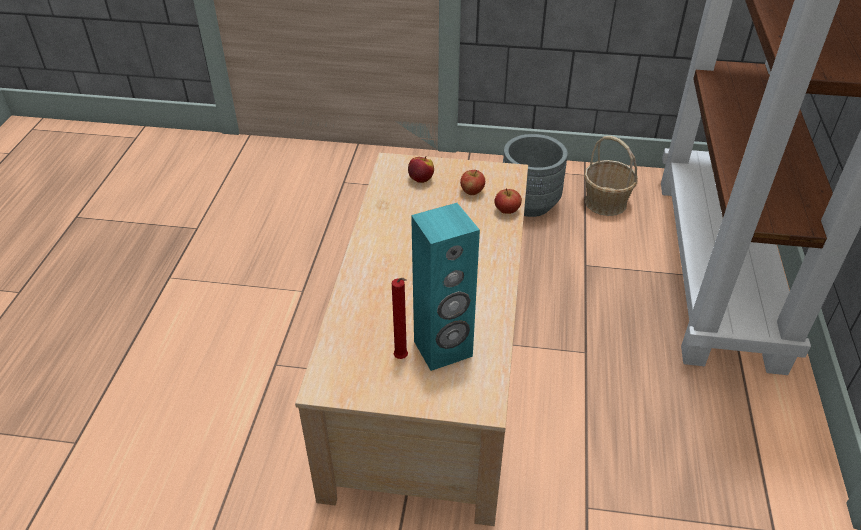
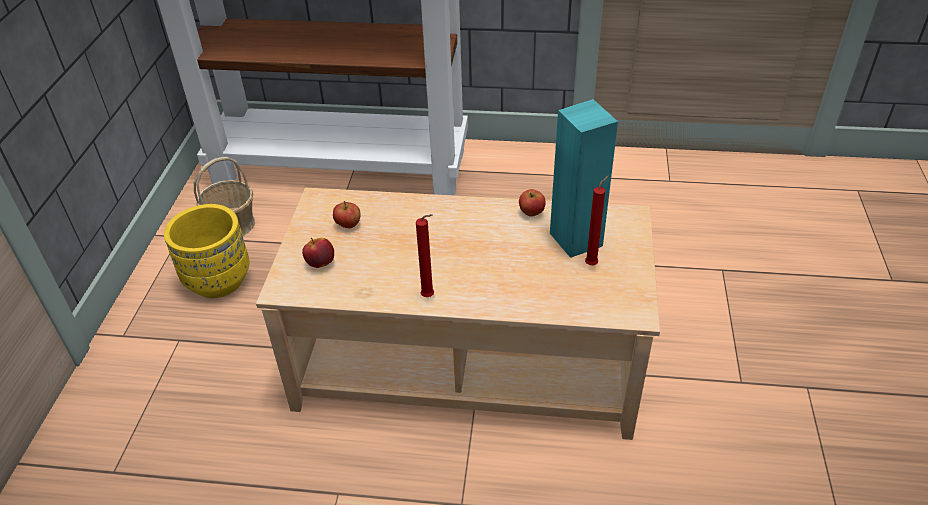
camera: 90 degrees left, 0 degrees up
(370, 242) = (429, 297): none -> red candle
(507, 211) = (383, 201): apple -> apple (531, 212)
(530, 204) = (219, 281): grey planter -> yellow planter

